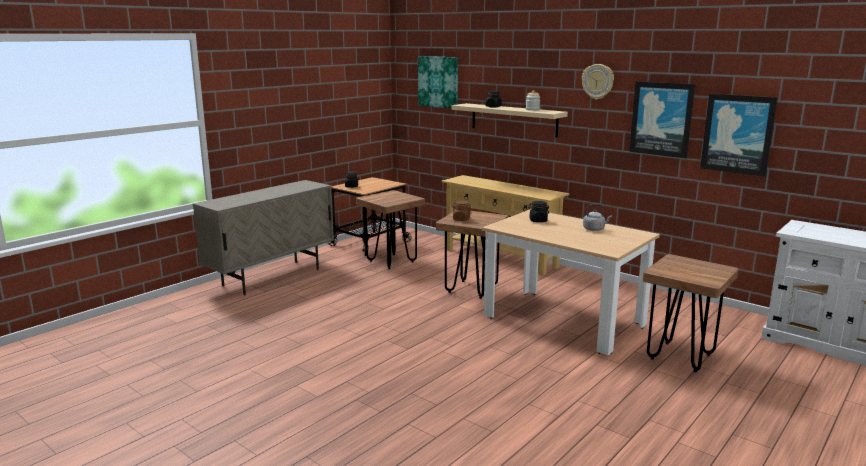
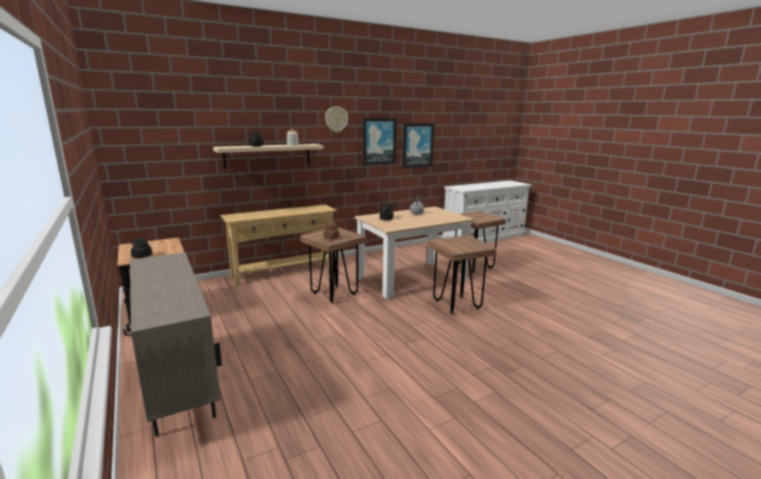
camera: 70 degrees left, 0 degrees up
(391, 261) = (230, 312): brown stool -> brown stool (456, 305)
(438, 82) = (172, 128): picture -> none

